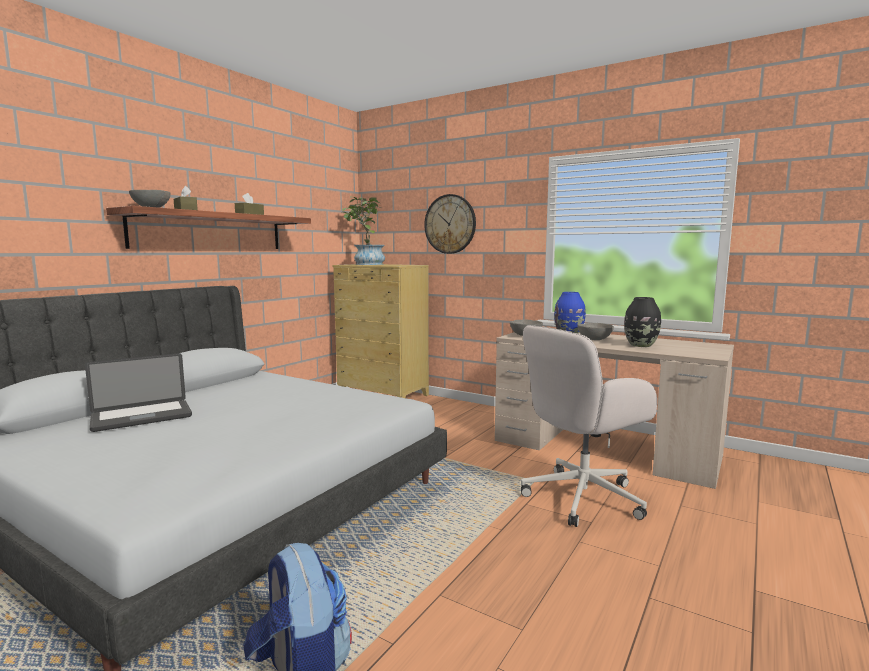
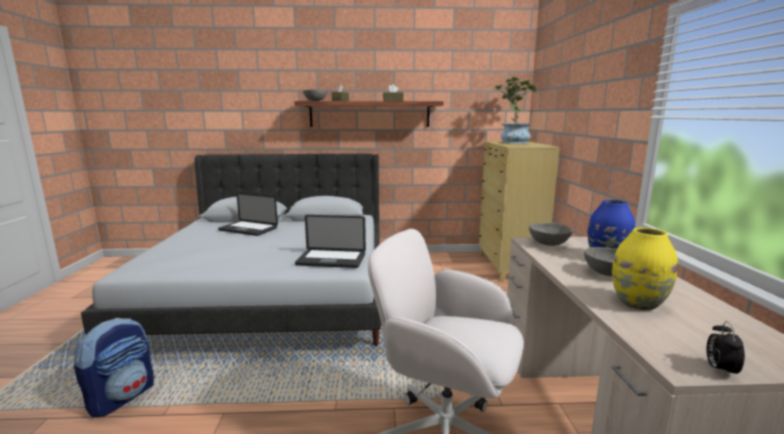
camera: 55 degrees right, 5 degrees up
(364, 403) = (331, 260): none -> laptop
(450, 224) = (579, 102): wall clock -> none
(641, 345) = (638, 303): black vase -> yellow vase
(717, 353) = (719, 369): none -> alarm clock

